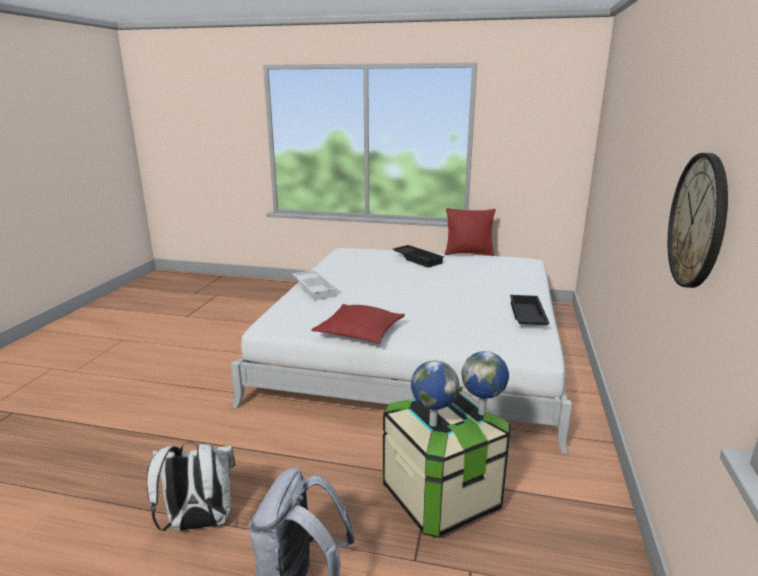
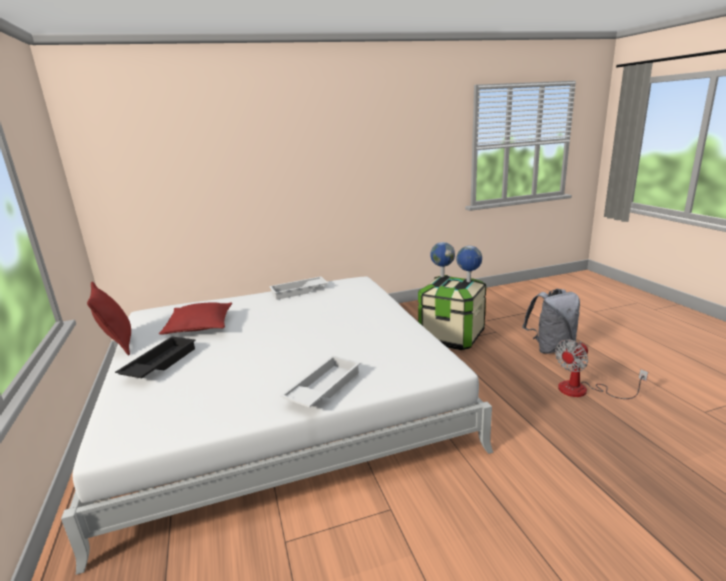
camera: 120 degrees left, 0 degrees up
(198, 524) = (583, 390): white backpack -> fan
(359, 332) = (398, 328): red pillow -> red pillow (199, 326)
(526, 316) = (299, 291): black tray -> white tray
(698, 221) = (397, 161): wall clock -> none

